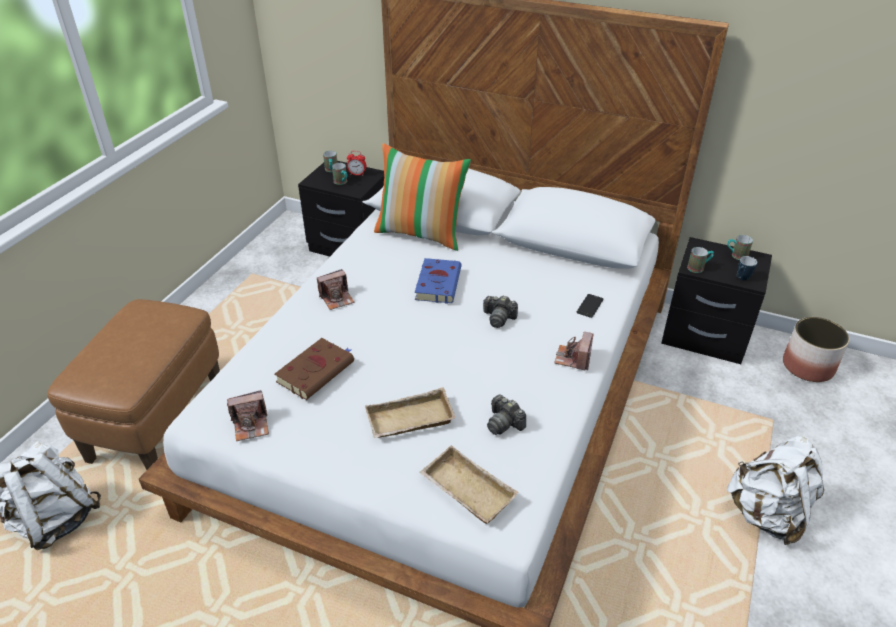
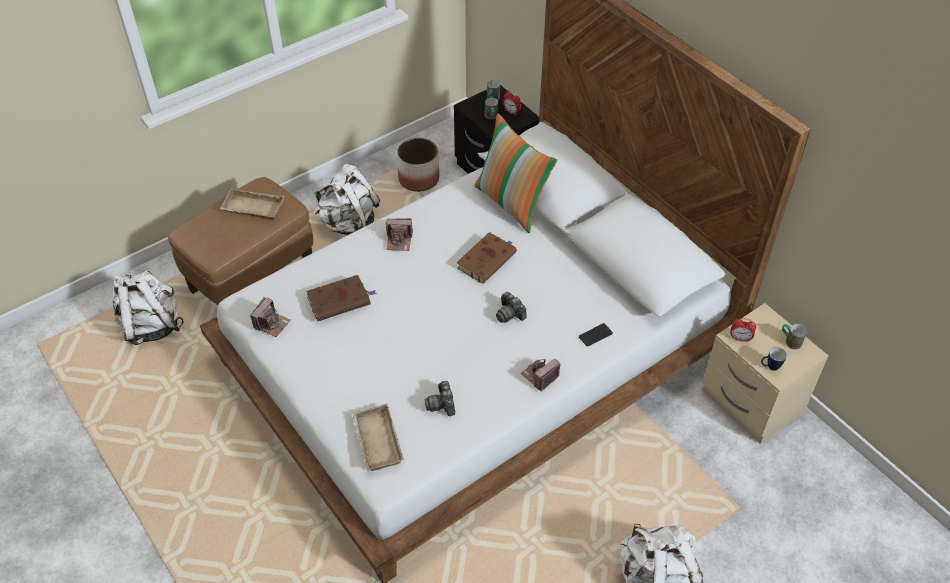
camera: 30 degrees right, 10 degrees up
(235, 334) = (349, 224): none -> white backpack
(251, 425) = (271, 324): camera -> camera turned 75 degrees counterclockwise
(409, 421) = (377, 371): beige tray -> beige tray (252, 209)
(438, 283) = (487, 259): blue book -> brown book
(698, 268) = (740, 338): mug -> alarm clock
(704, 337) = (750, 402): black nightstand -> beige nightstand
(807, 366) = (825, 476): planter -> planter (419, 179)

